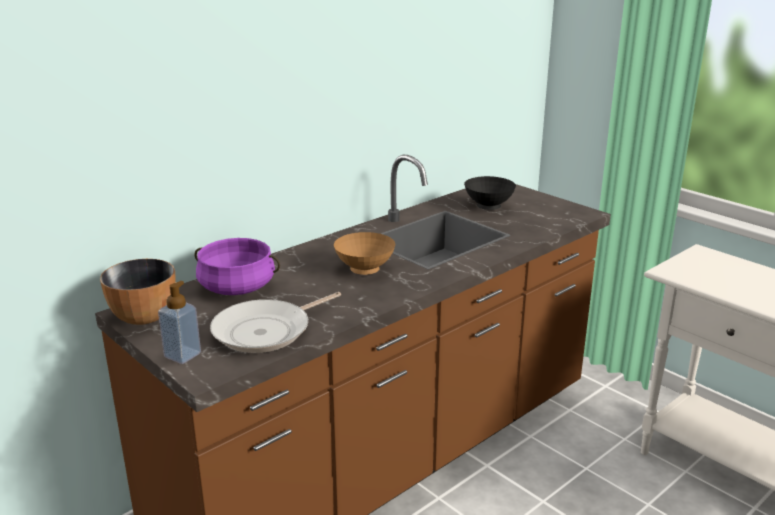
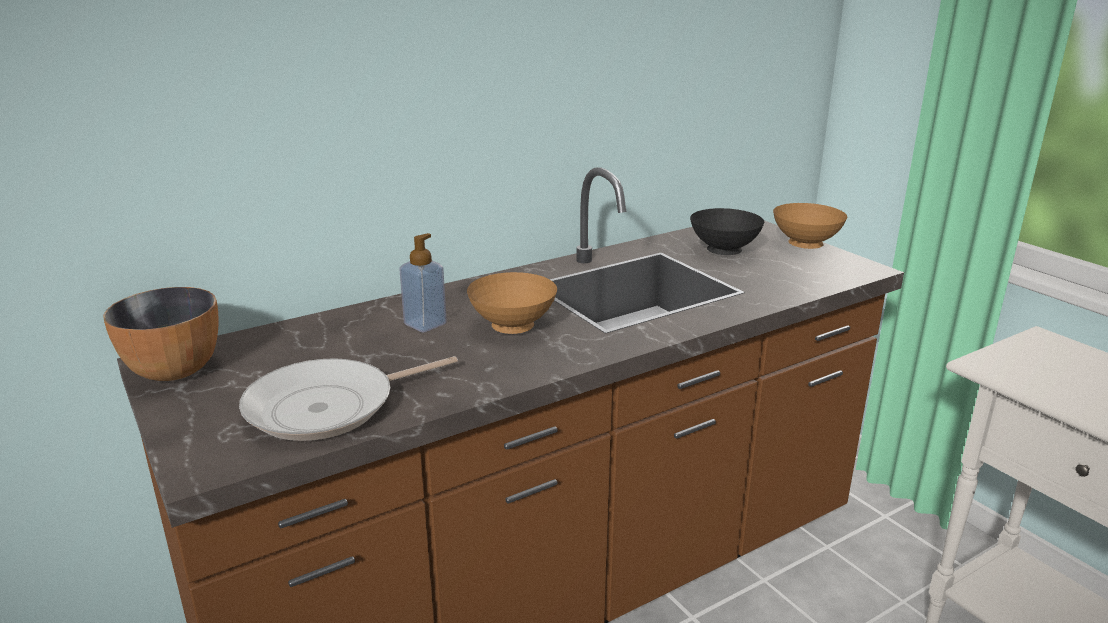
camera: 10 degrees right, 0 degrees up
(182, 355) = (190, 433): soap dispenser -> soap dispenser (425, 324)
(237, 287) = (325, 338): purple cooking pot -> none
(541, 199) = (804, 245): none -> brown bowl

